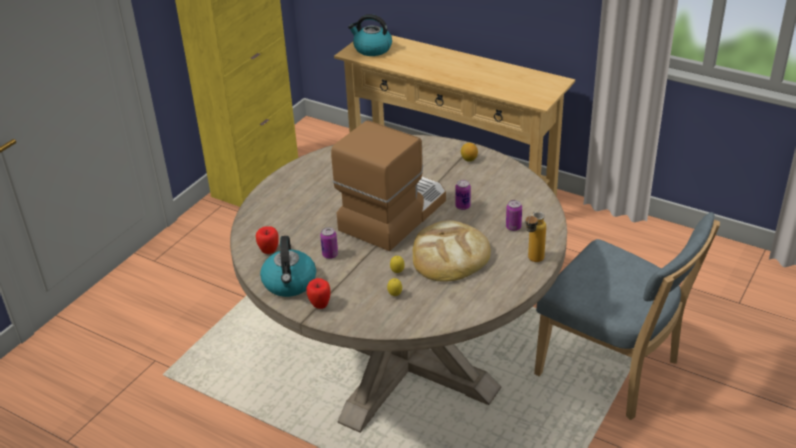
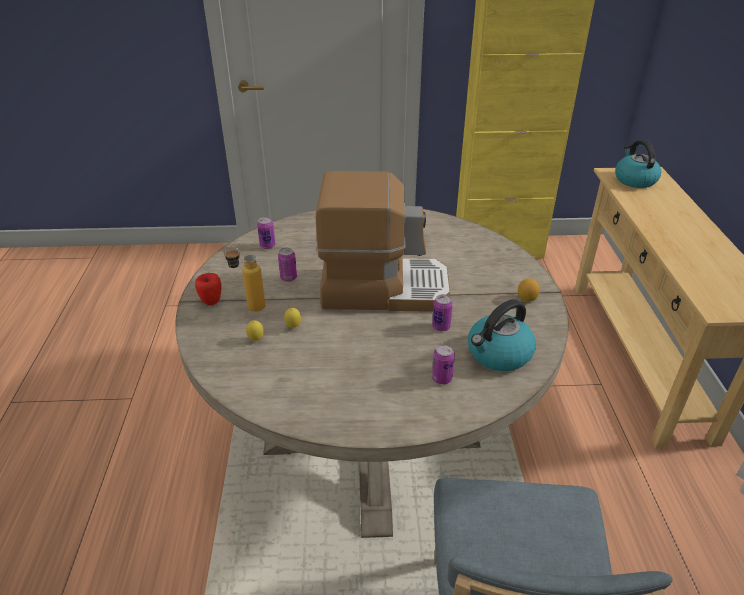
camera: 55 degrees right, 0 degrees up
(269, 251) = (267, 246): apple -> can
(290, 283) = (231, 273): kettle -> kettle (498, 354)
(450, 255) = (349, 351): bread -> none
(532, 261) = (392, 420): bottle -> bottle (249, 307)

